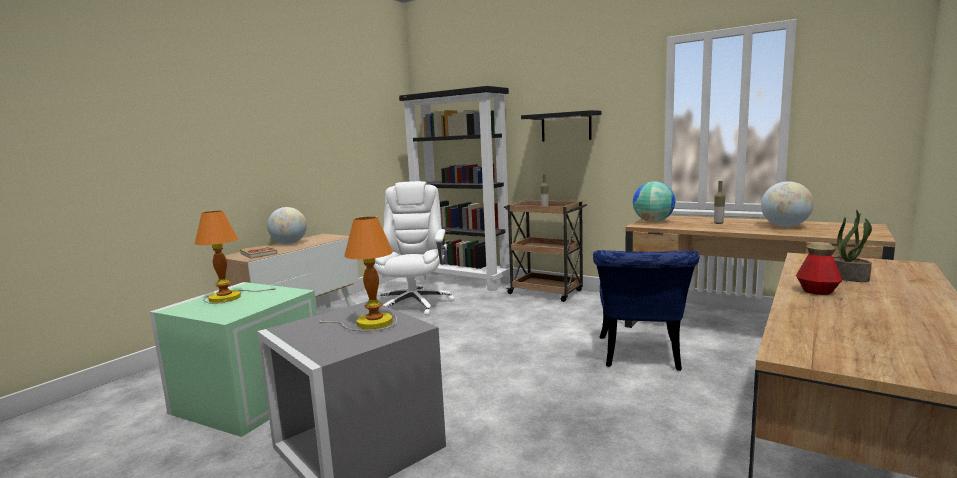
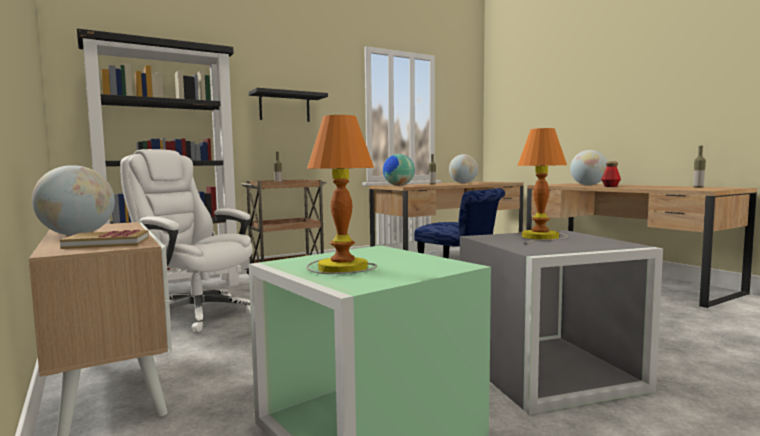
camera: 65 degrees left, 5 degrees down
(848, 277) = (588, 185): potted plant -> globe
(910, 349) = (698, 187): none -> bottle

